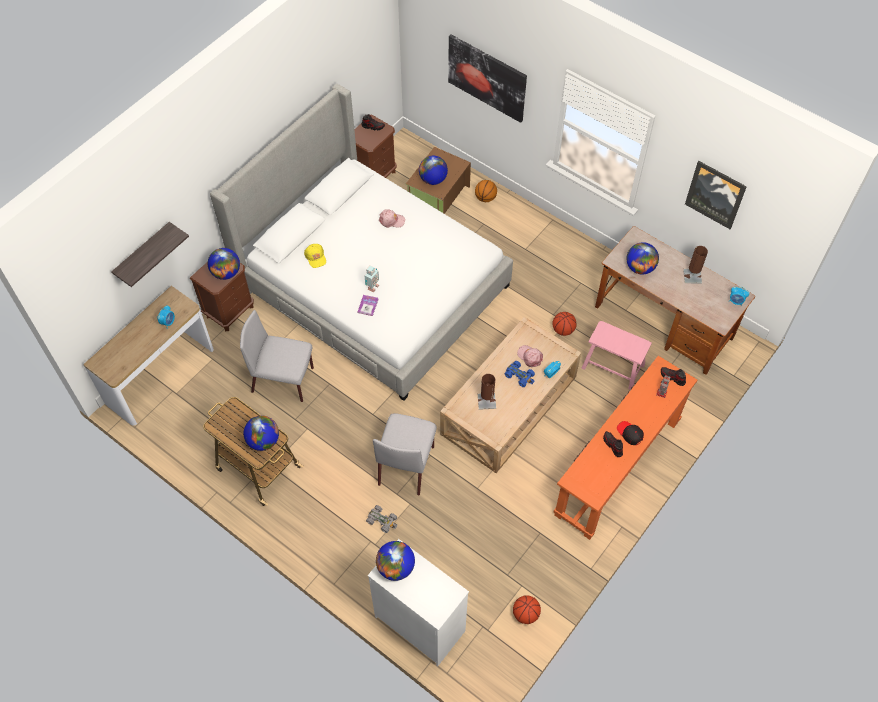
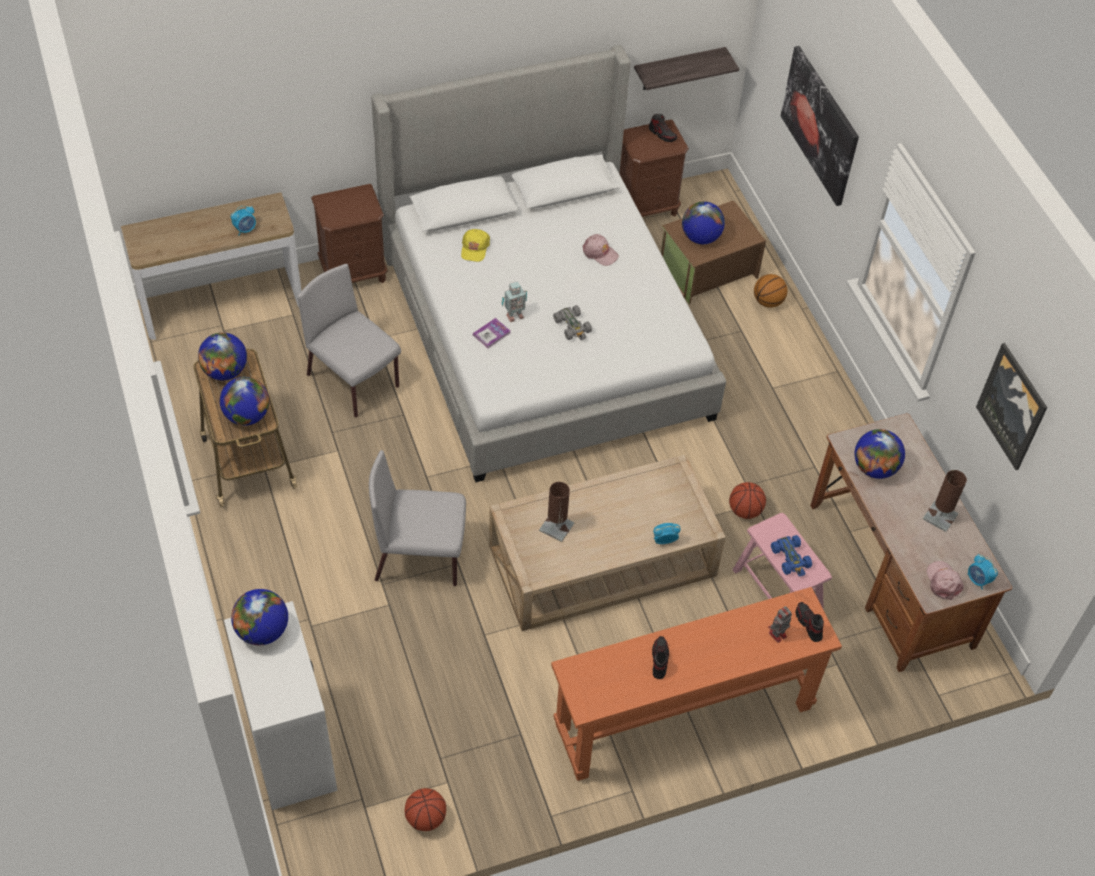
camera: 30 degrees right, 5 degrees down
(143, 254) = (250, 126): shelf -> shelf (678, 69)
(226, 273) = (356, 212): globe -> globe (225, 371)
(382, 520) = (341, 604): grey toy car -> grey toy car (572, 326)
(406, 464) = (420, 557): grey chair -> grey chair turned 45 degrees clockwise
(520, 376) = (623, 520): blue toy car -> blue toy car (791, 558)
(530, 357) = (654, 505): pink cap -> pink cap (943, 581)
(629, 434) = (693, 659): black cap -> none

